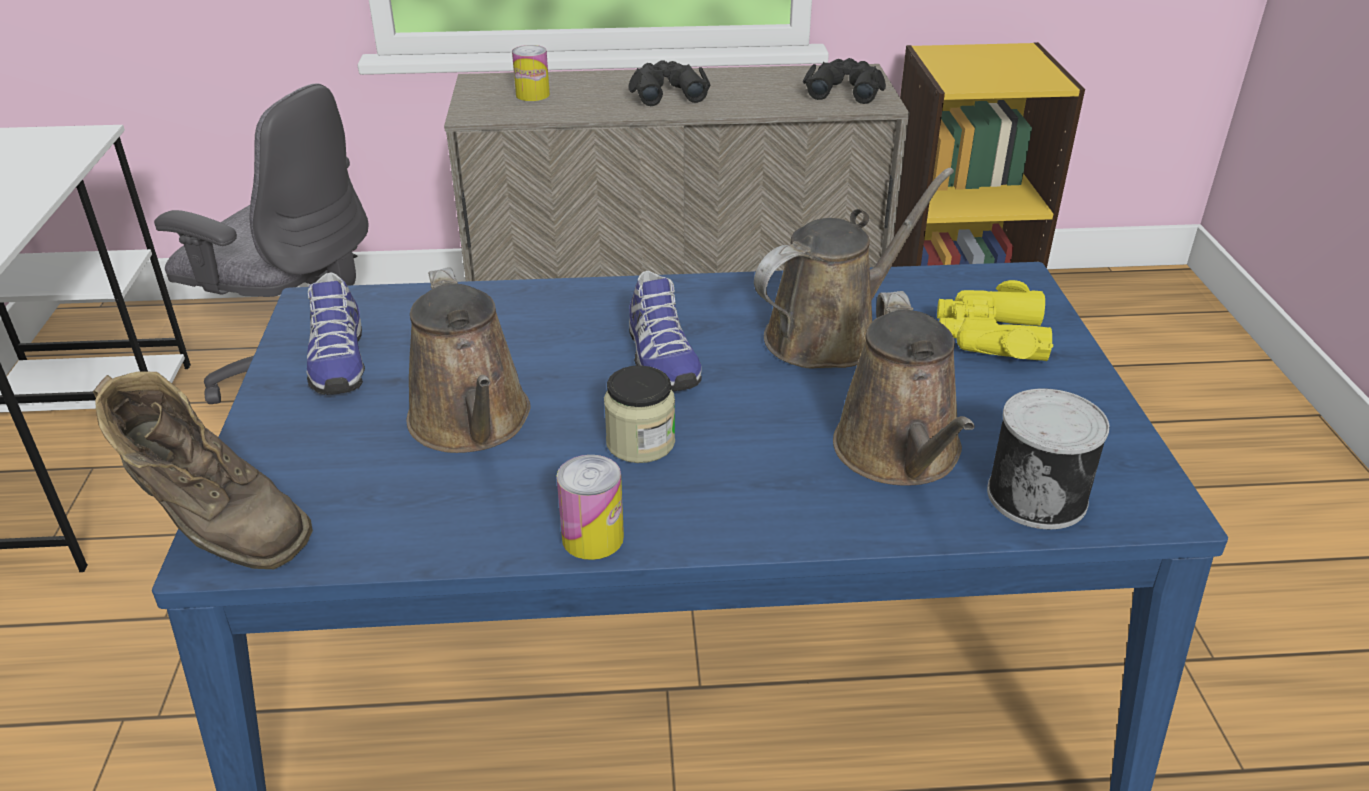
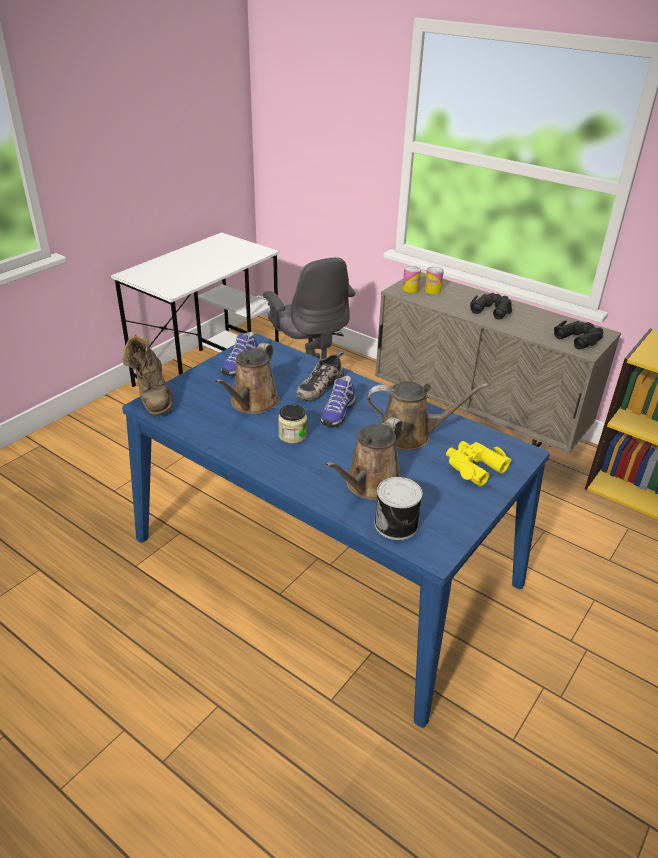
camera: 40 degrees right, 0 degrees up
(557, 328) = (319, 386): none -> shoe
(592, 538) = (240, 454): can -> can (410, 289)

